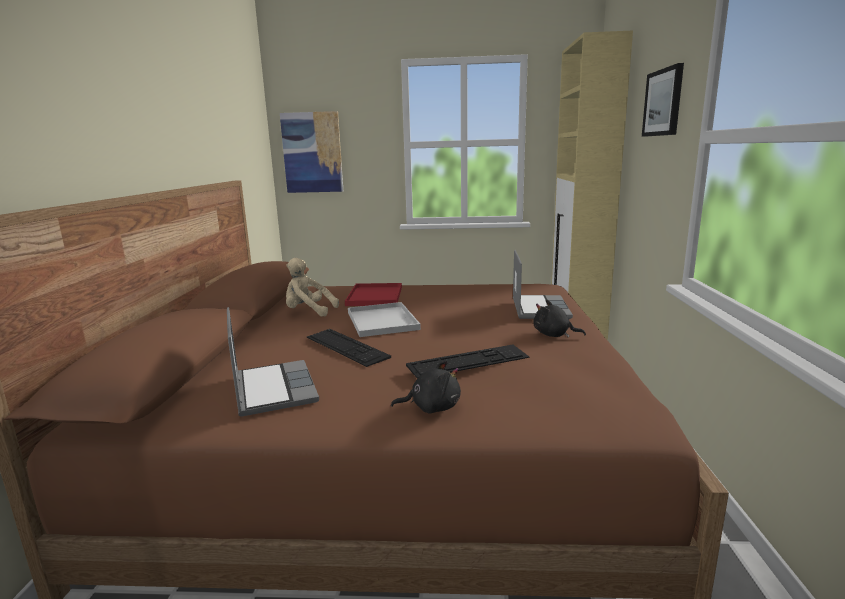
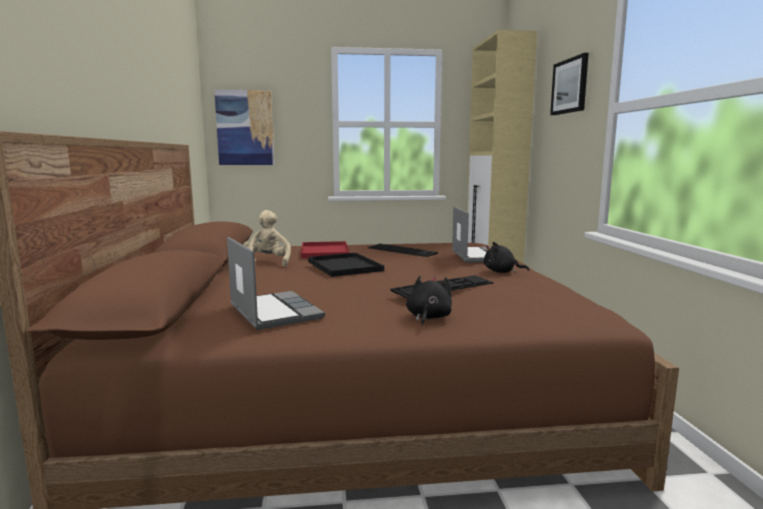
camera: 10 degrees left, 5 degrees down
(308, 312) = (267, 263): beige plush toy -> beige plush toy turned 75 degrees clockwise
(346, 347) = (324, 283): keyboard -> keyboard (401, 250)
(381, 320) = (343, 266): white tray -> black tray
(432, 407) = (428, 317): black plush toy -> black plush toy turned 60 degrees counterclockwise

